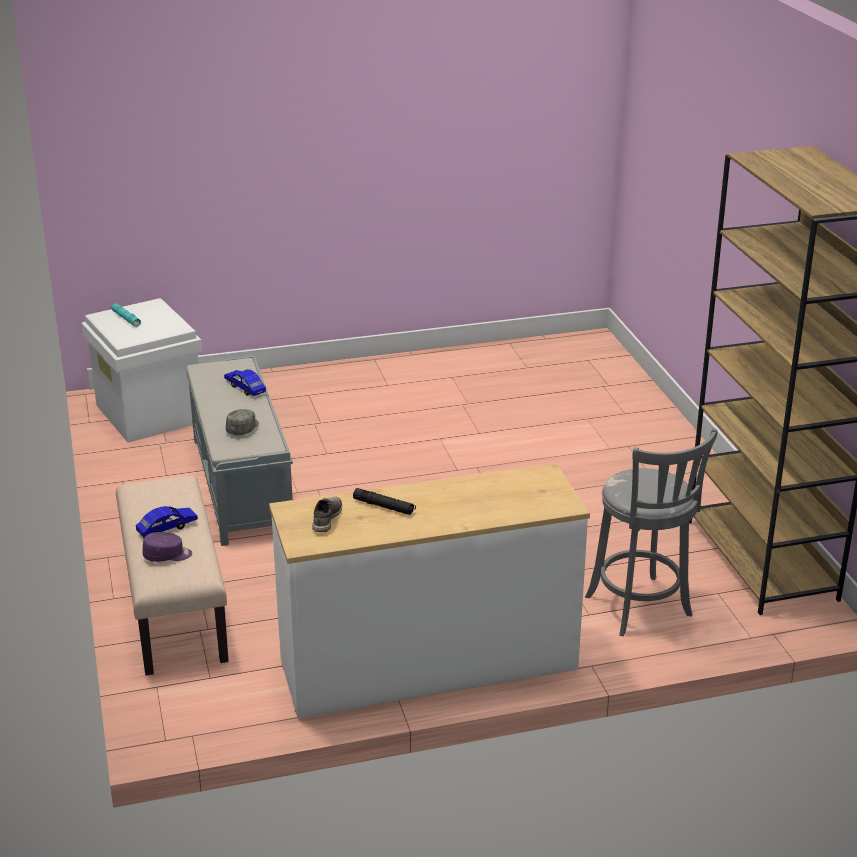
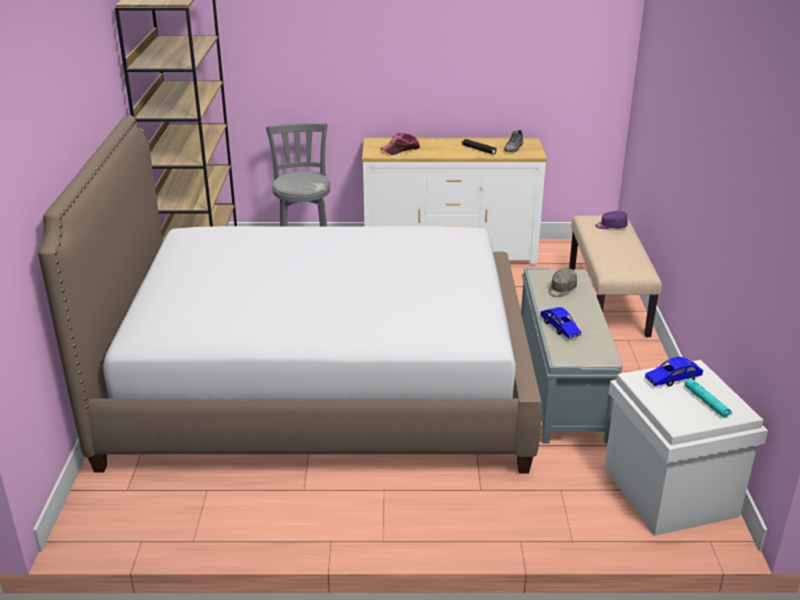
camera: 165 degrees left, 0 degrees up
(167, 528) = (614, 241): blue toy car -> blue toy car (673, 379)
(494, 451) = (320, 384): none -> bed
(509, 489) = (400, 149): none -> cap

